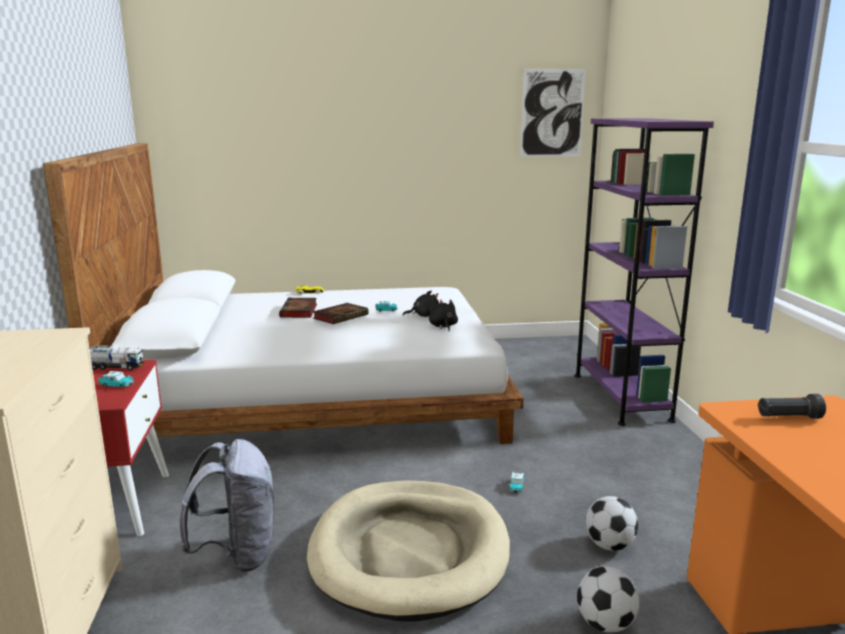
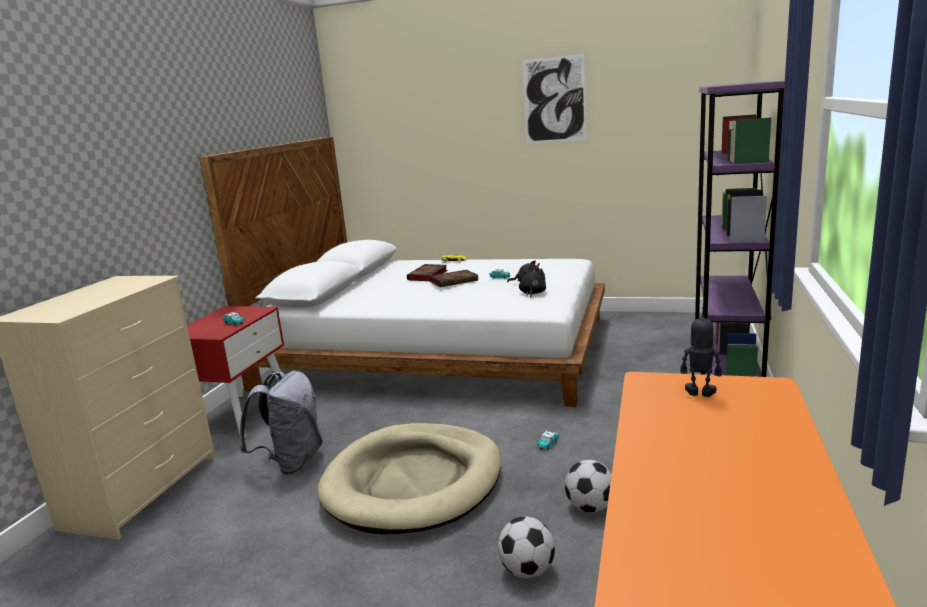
camera: 25 degrees right, 0 degrees up
(116, 367) = (247, 310): toy truck -> none
(552, 113) = (695, 83): picture -> picture (554, 99)
(788, 417) = (700, 393): black flashlight -> toy robot

